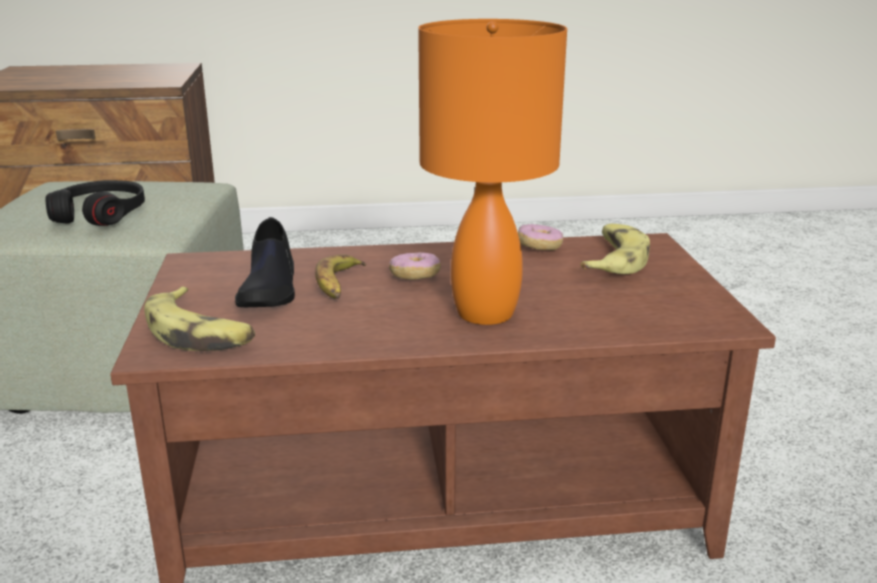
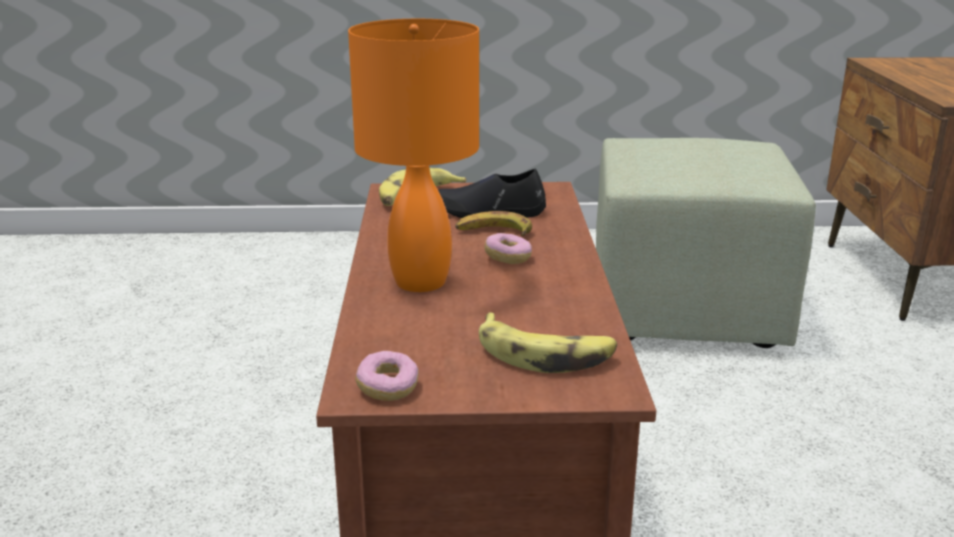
camera: 95 degrees right, 0 degrees up
(100, 215) = (662, 158): black headphones -> none
(539, 247) = (588, 318): donut -> donut (387, 388)

